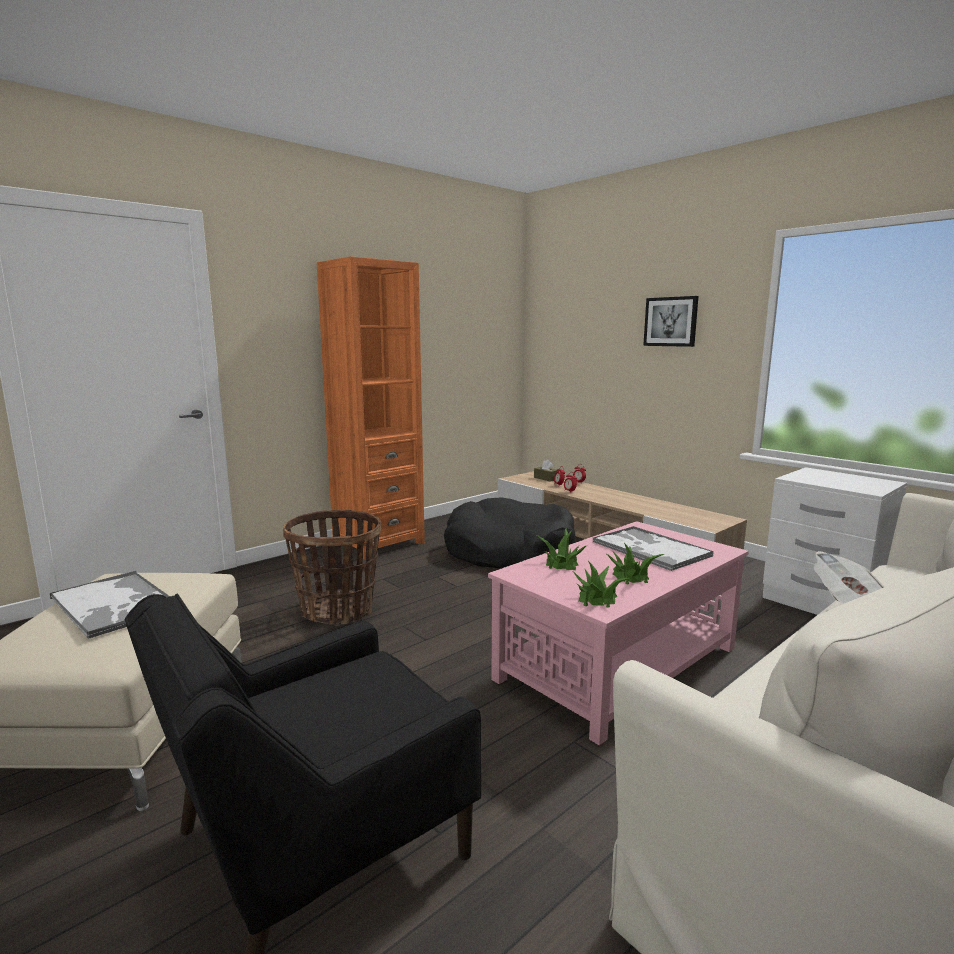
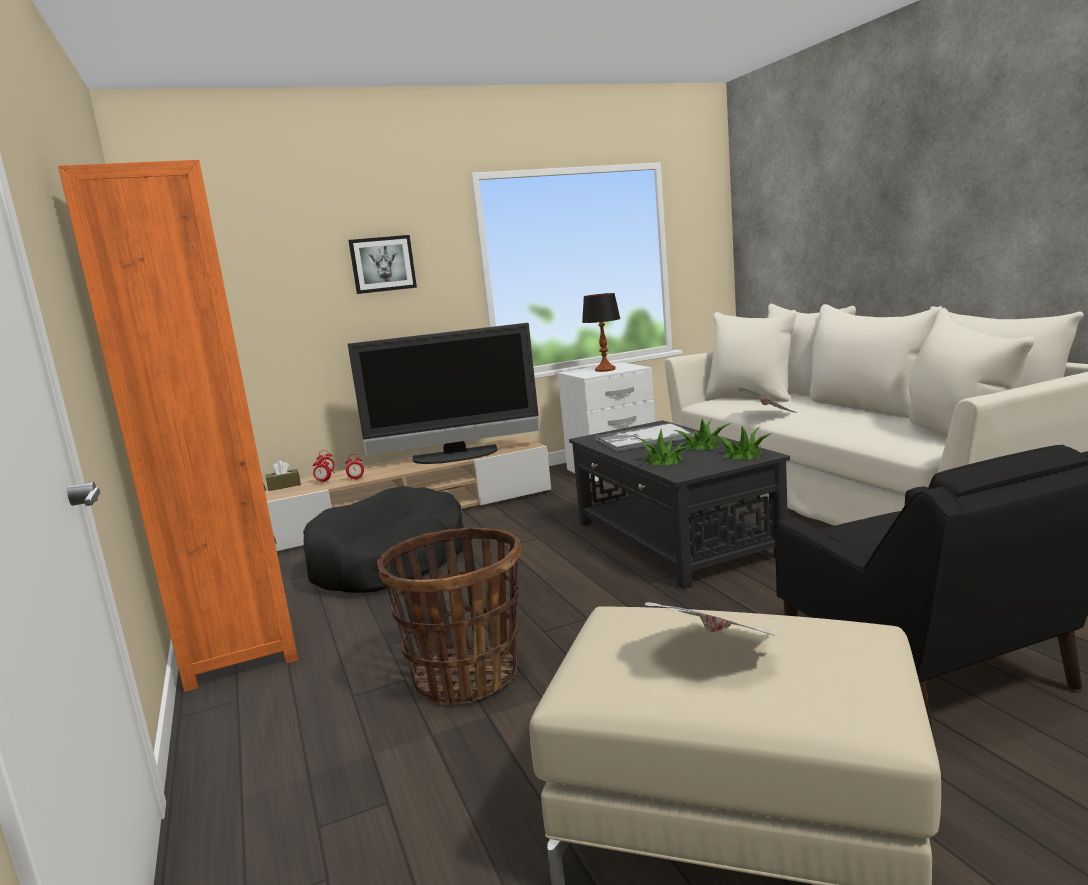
camera: 70 degrees left, 0 degrees up
(115, 605) = (718, 652): tray -> newspaper
(617, 663) = (674, 539): pink coffee table -> black coffee table
(651, 507) = (455, 456): none -> television
(838, 480) = (605, 369): none -> table lamp

